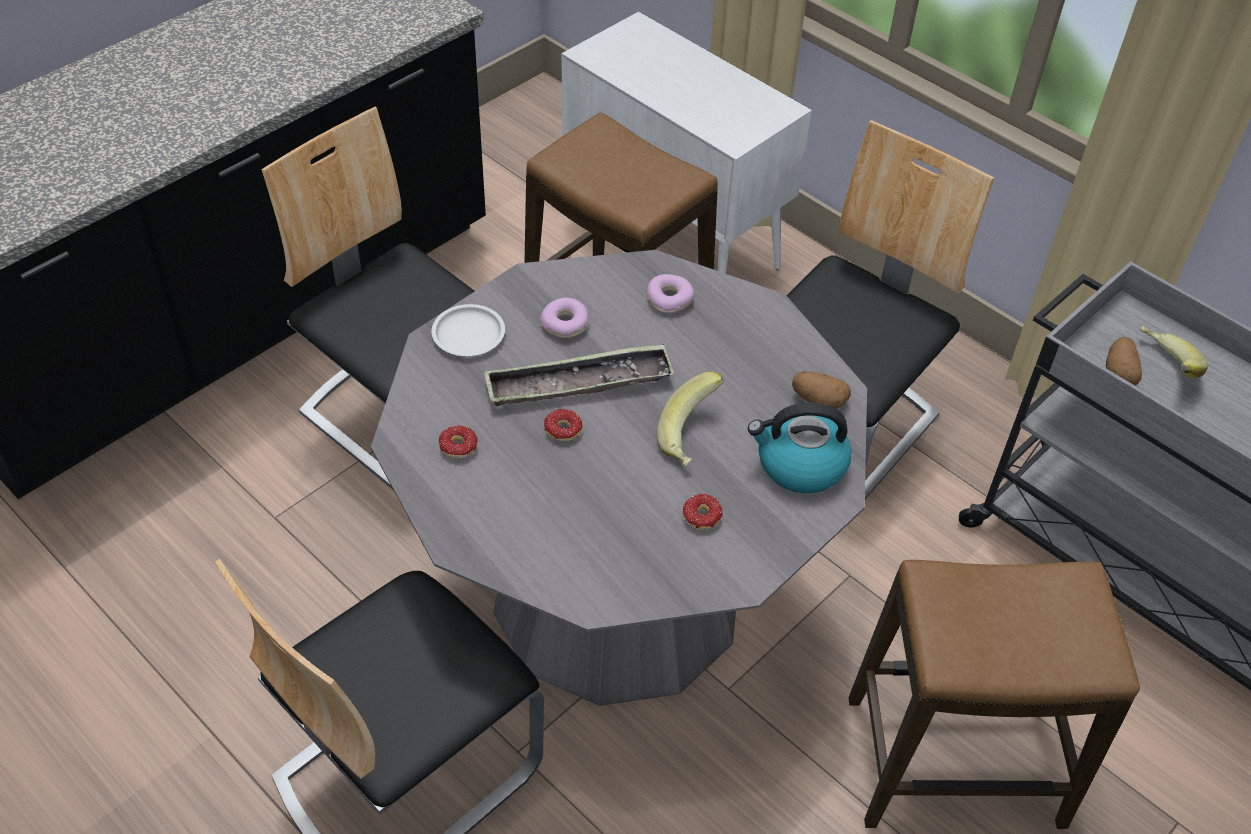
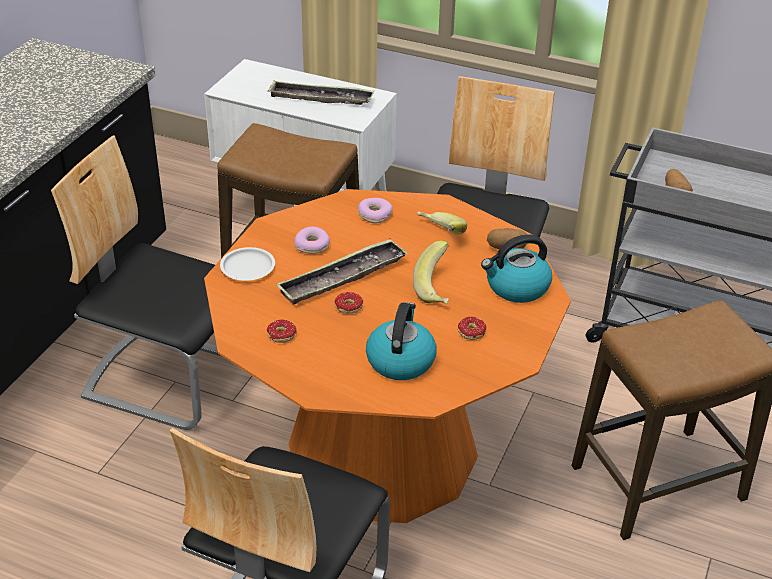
camera: 20 degrees left, 10 degrees down
(587, 530) = (400, 360): none -> kettle
(617, 595) = (382, 450): grey dining table -> orange dining table
(706, 95) = (320, 98): none -> tray
(1162, 367) = (698, 184): banana -> banana (439, 235)

